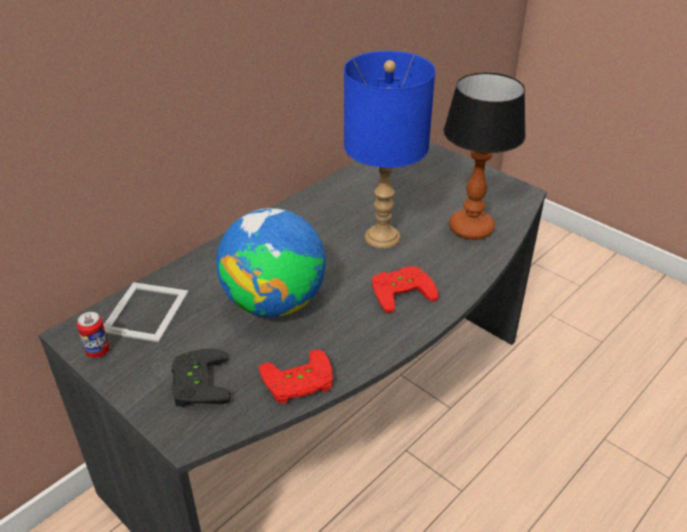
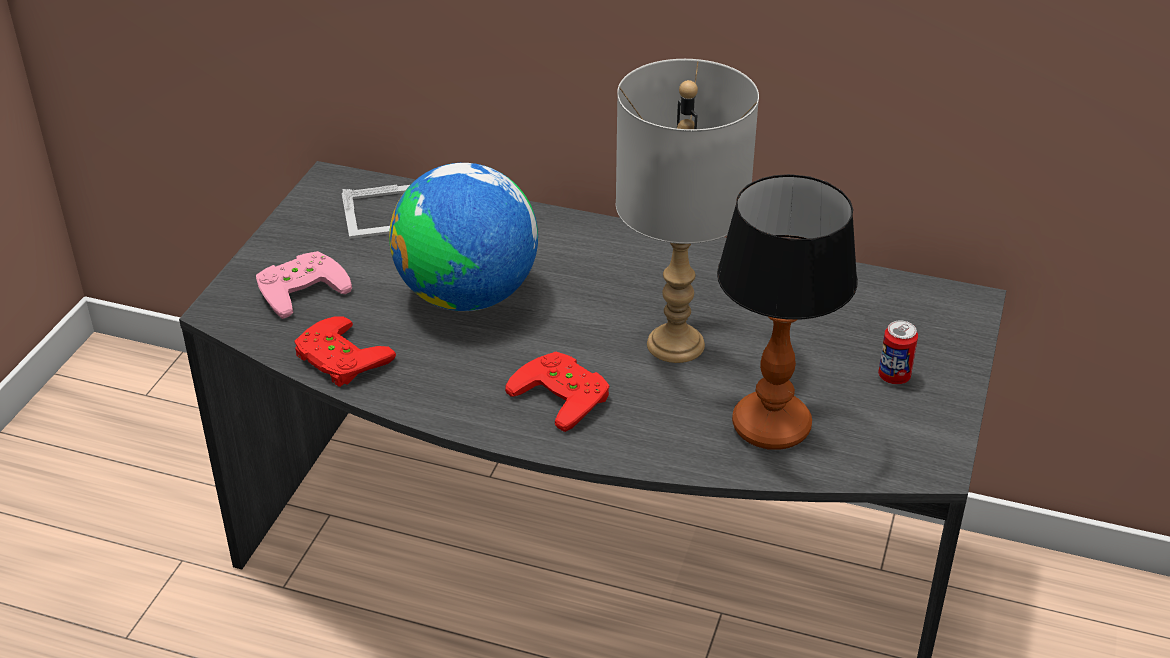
camera: 65 degrees right, 0 degrees up
(98, 351) = (313, 206): can -> can (894, 376)
(196, 383) = (300, 287): black game controller -> pink game controller
(382, 237) = (676, 343): blue table lamp -> grey table lamp

